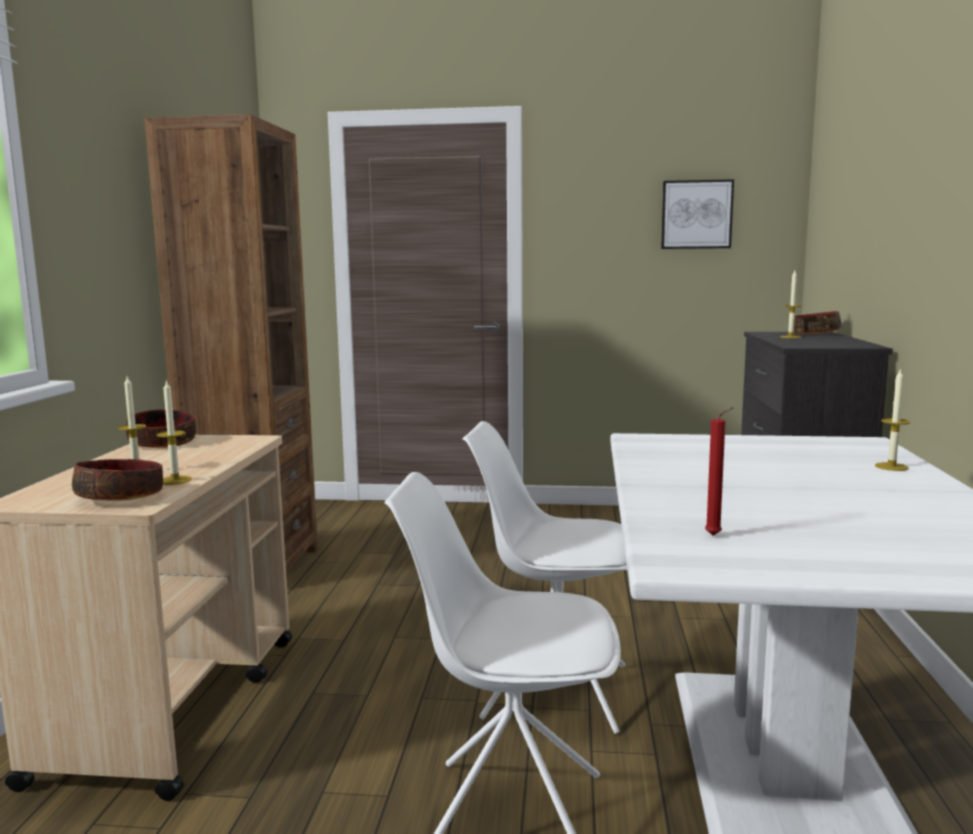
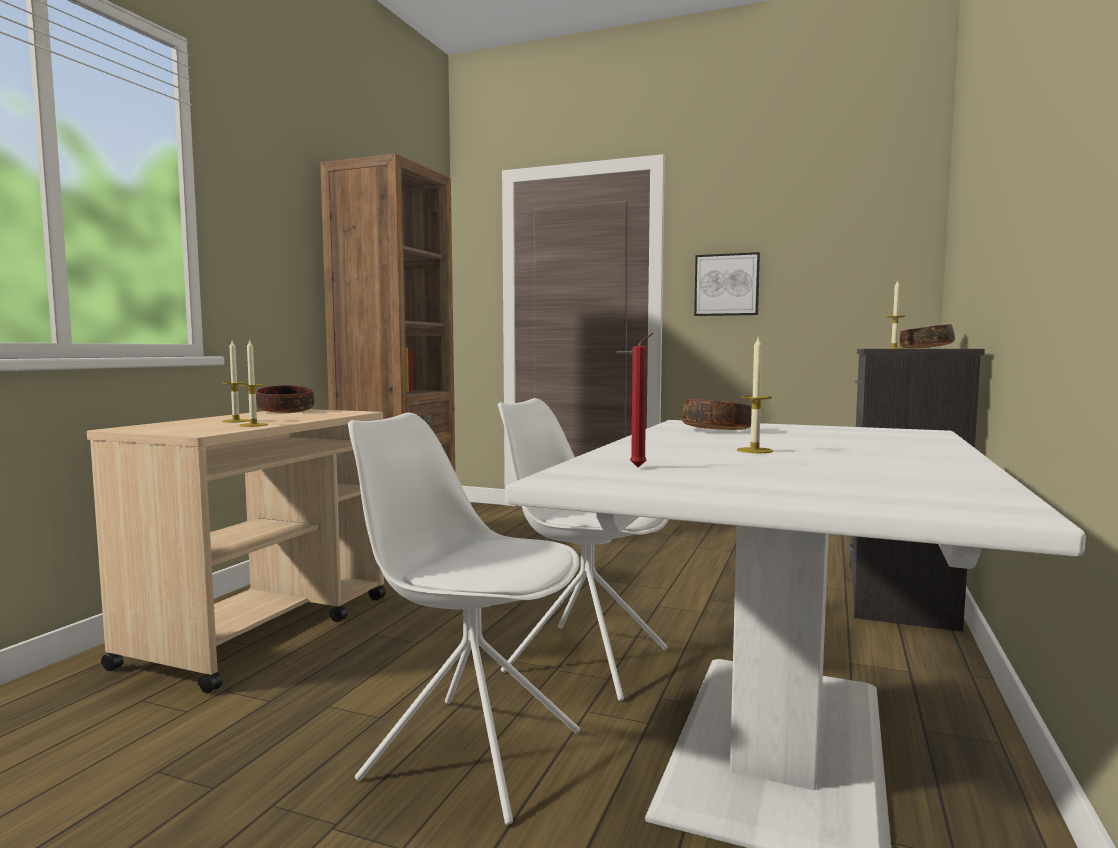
camera: 15 degrees right, 5 degrees down
(121, 497) = (197, 429): bowl -> bowl (717, 430)
(696, 214) = (828, 245): picture -> picture (726, 285)
(891, 467) = (919, 444): candle -> candle (754, 450)

